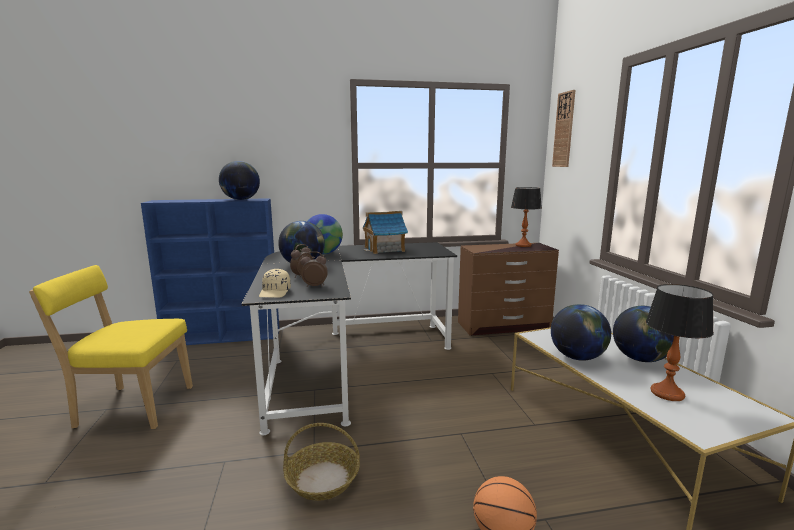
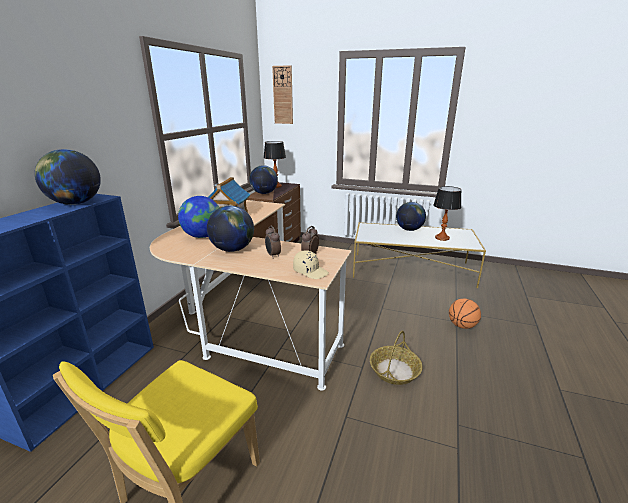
camera: 60 degrees left, 10 degrees up
(346, 359) = (248, 320): black desk -> beige desk
(577, 357) = (397, 239): globe -> globe (264, 193)

